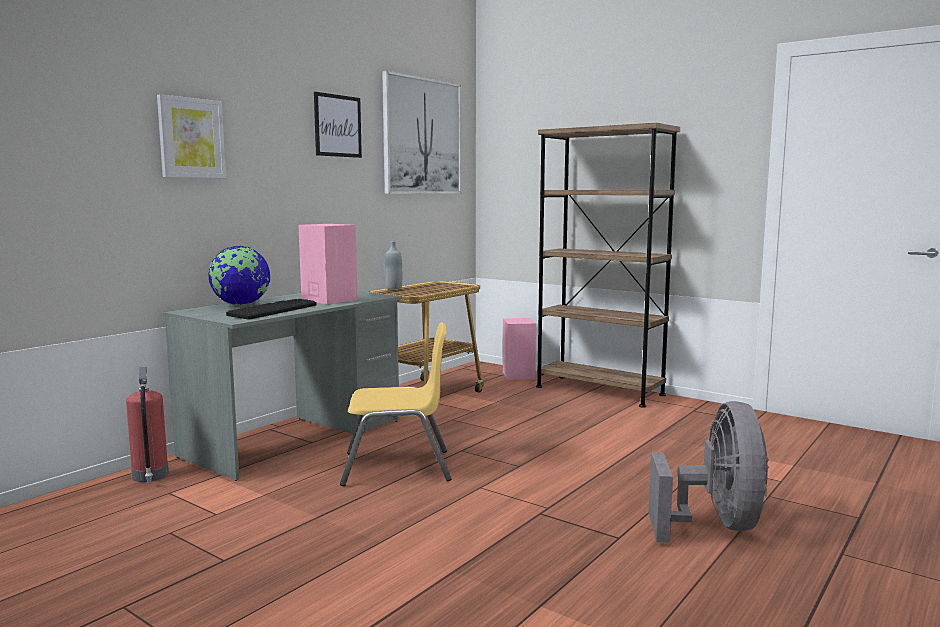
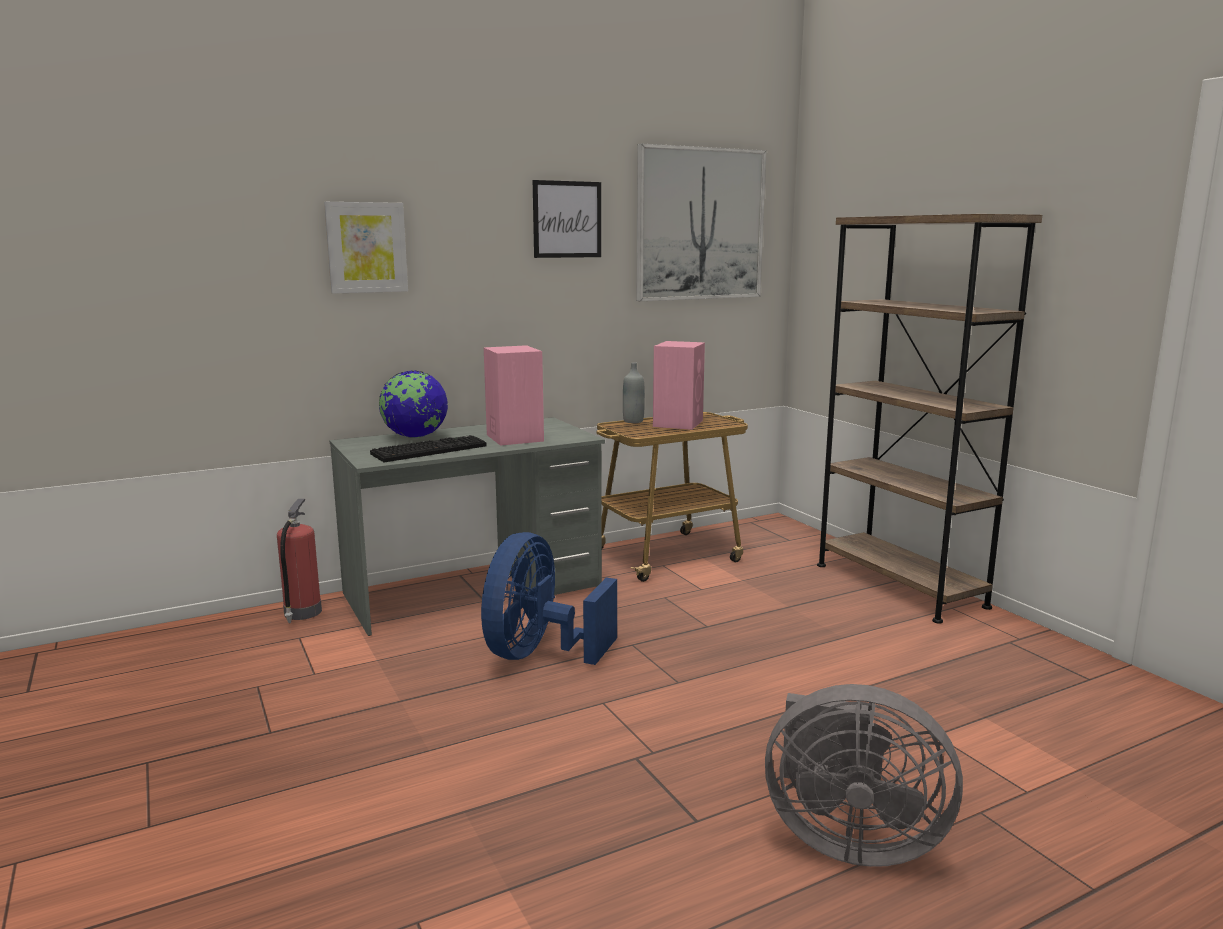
camera: 25 degrees right, 5 degrees up
(397, 467) = (539, 654): yellow chair -> blue fan
(518, 375) = (811, 543): pink speaker -> pink speaker (678, 423)
(715, 525) = (847, 839): grey fan -> grey fan turned 75 degrees clockwise

